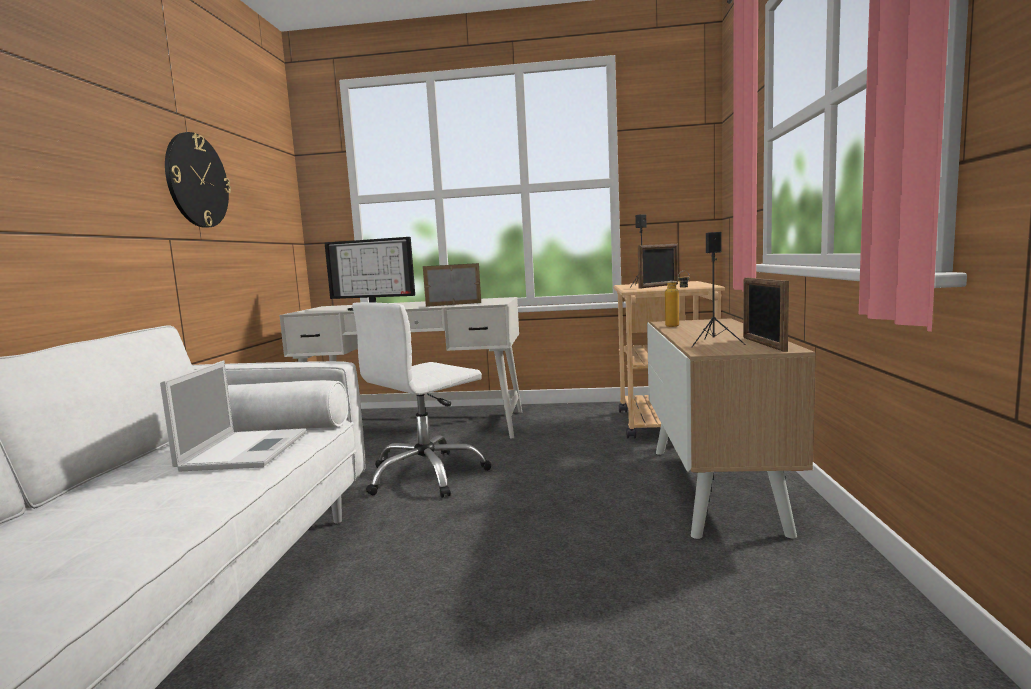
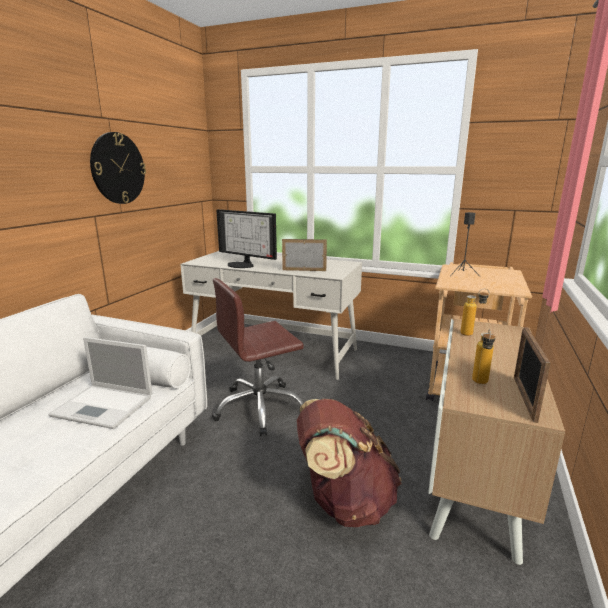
camera: 15 degrees right, 10 degrees up
(246, 450) = (105, 406): laptop -> laptop turned 90 degrees clockwise
(426, 475) = (260, 408): white office chair -> brown office chair
(580, 530) = (344, 501): none -> brown backpack
(659, 286) = (475, 279): picture frame -> none
(714, 343) = (480, 384): black speaker -> bottle

